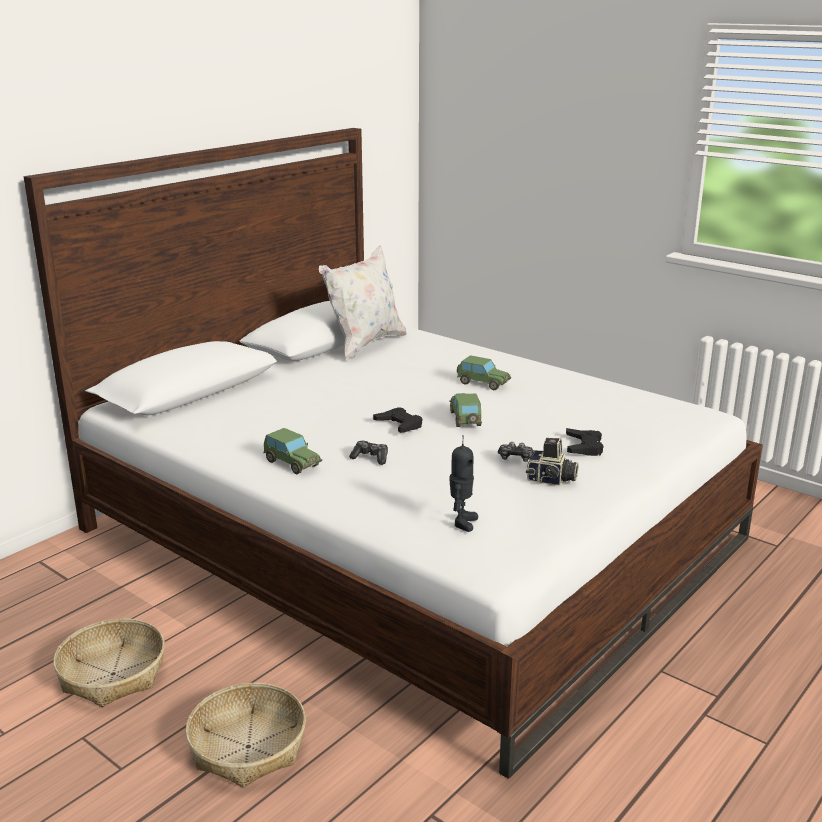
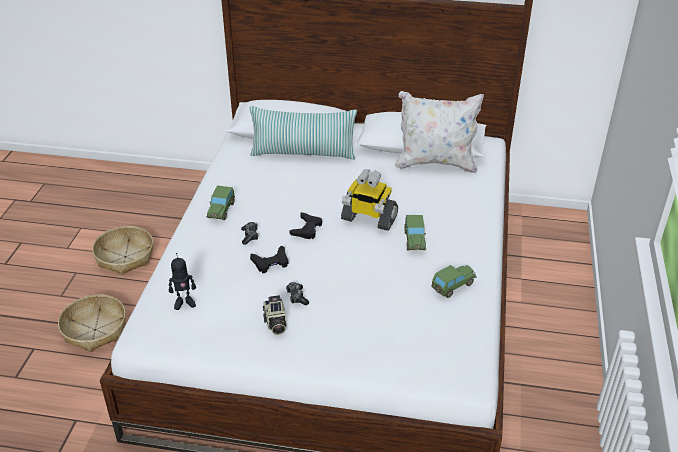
camera: 60 degrees right, 15 degrees up
(244, 395) = (303, 153): none -> pillow
(419, 393) = (368, 218): none -> toy robot
(465, 419) = (340, 253): toy car -> toy car (452, 286)
(584, 446) = (343, 324): black game controller -> black game controller (271, 262)

